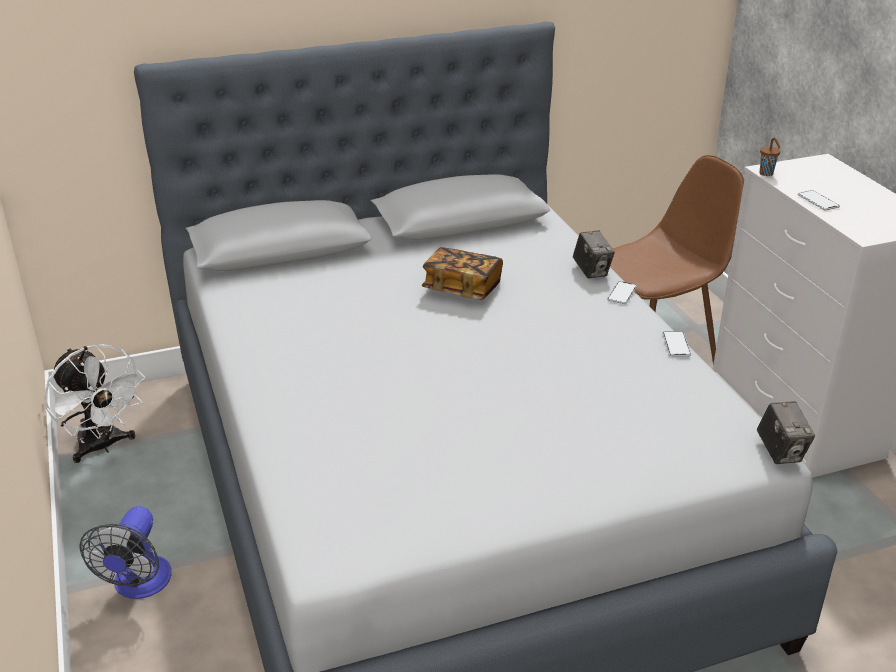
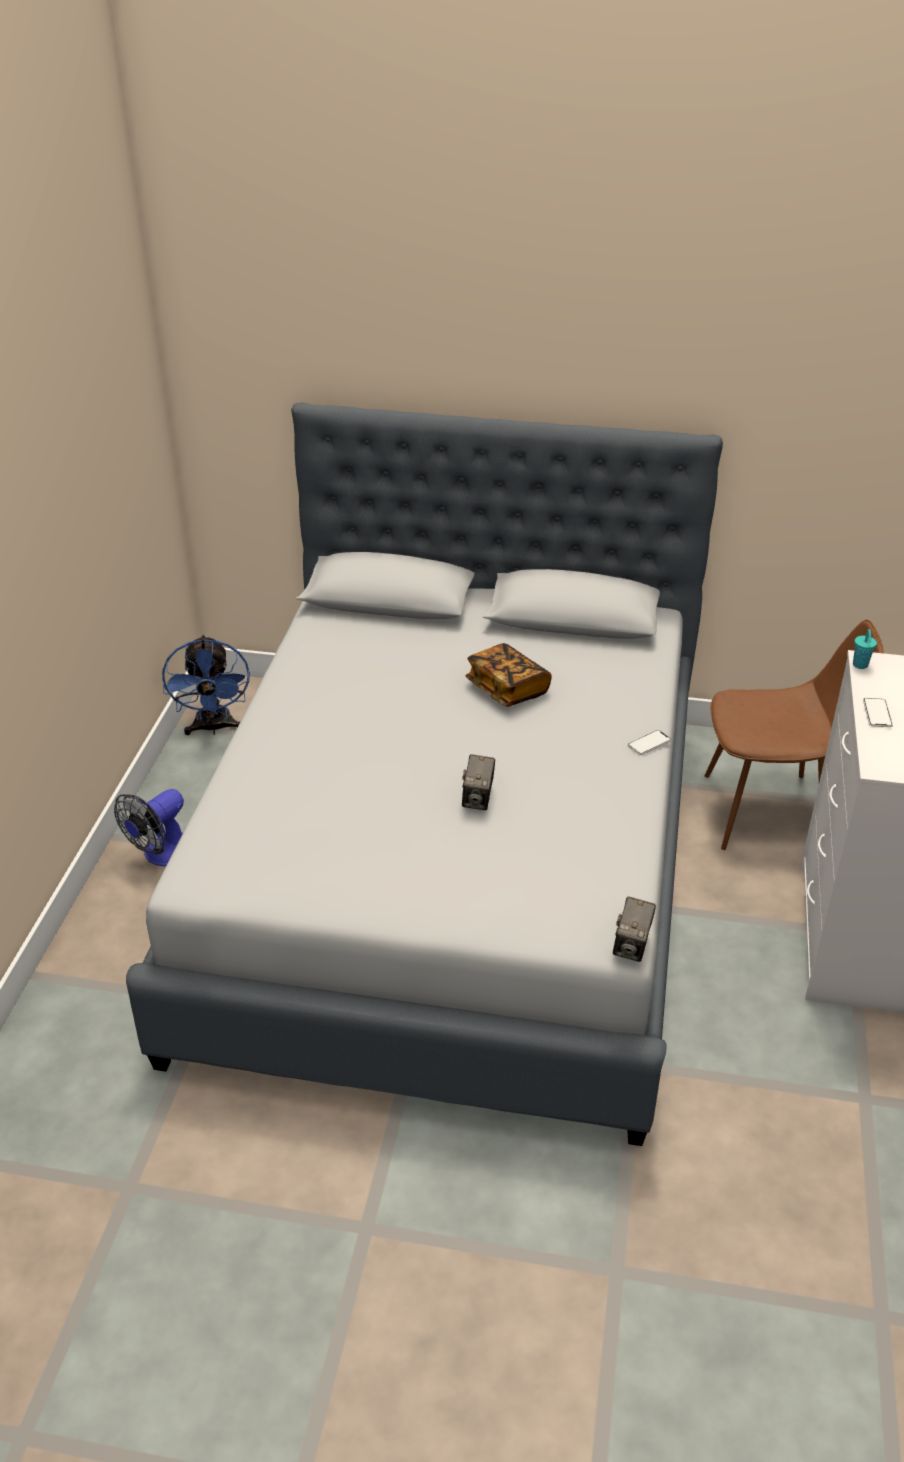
camera: 30 degrees right, 5 degrees up
(103, 446) = (214, 728): white fan -> blue fan
(591, 271) = (644, 711): camera -> camera (478, 799)
(676, 345) = (646, 812): phone -> none
(766, 174) = (860, 665): brown cup -> turquoise cup

